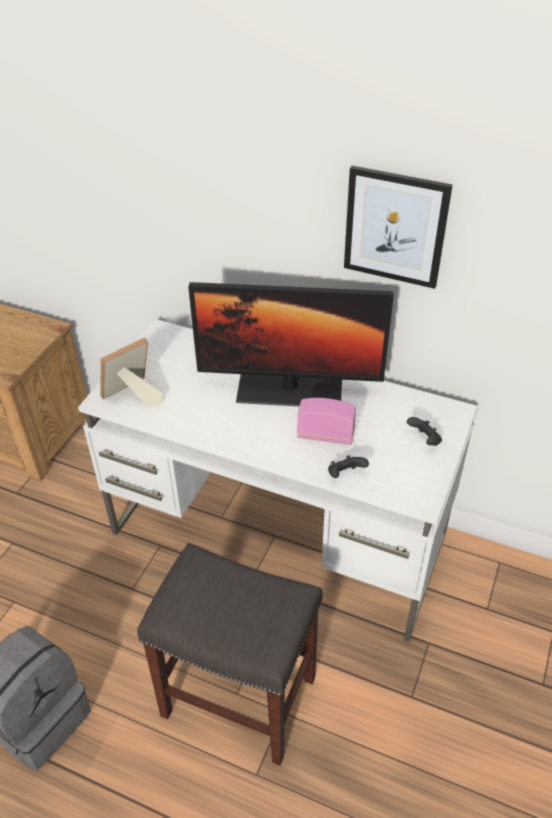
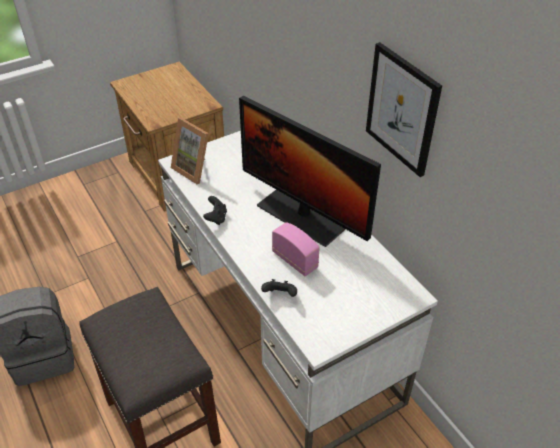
camera: 35 degrees right, 0 degrees up
(132, 397) = (195, 169): picture frame -> picture frame turned 135 degrees counterclockwise
(424, 440) = (365, 303): black game controller -> black game controller (216, 218)

